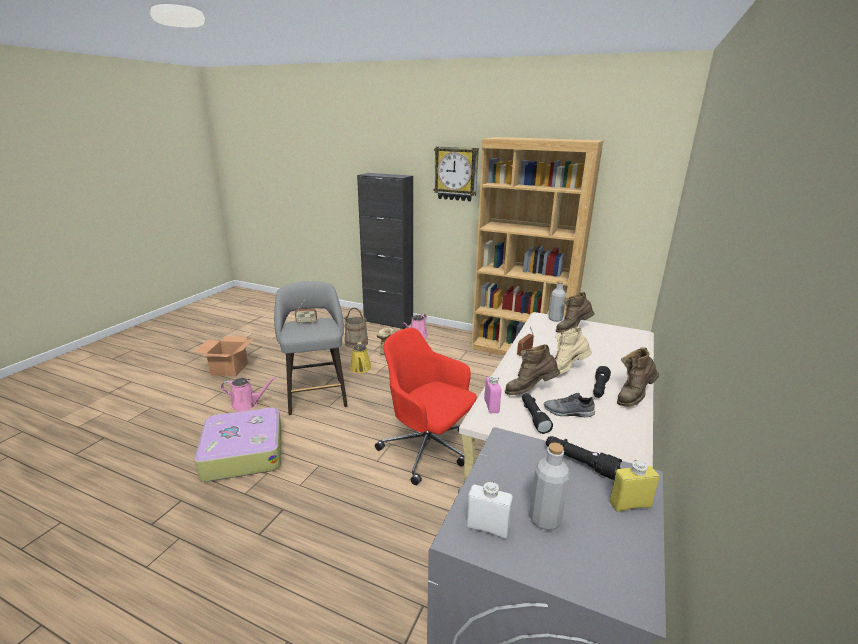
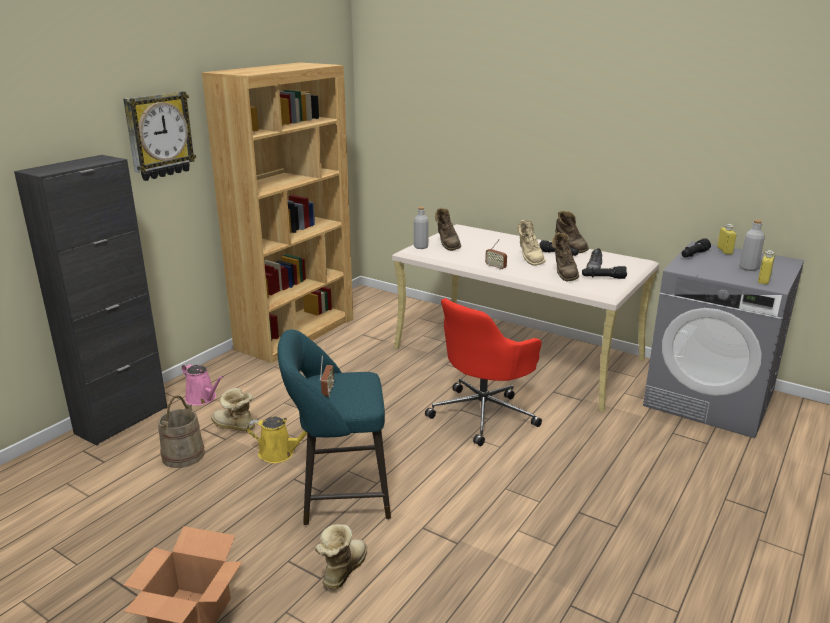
camera: 80 degrees left, 0 degrees up
(243, 453) = (474, 557): suitcase -> none
(247, 404) = (341, 570): pink watering can -> boot
(316, 394) = (339, 495): grey stool -> turquoise stool
(487, 527) = (763, 280): white bottle -> yellow bottle
(491, 406) = (589, 288): pink bottle -> none

